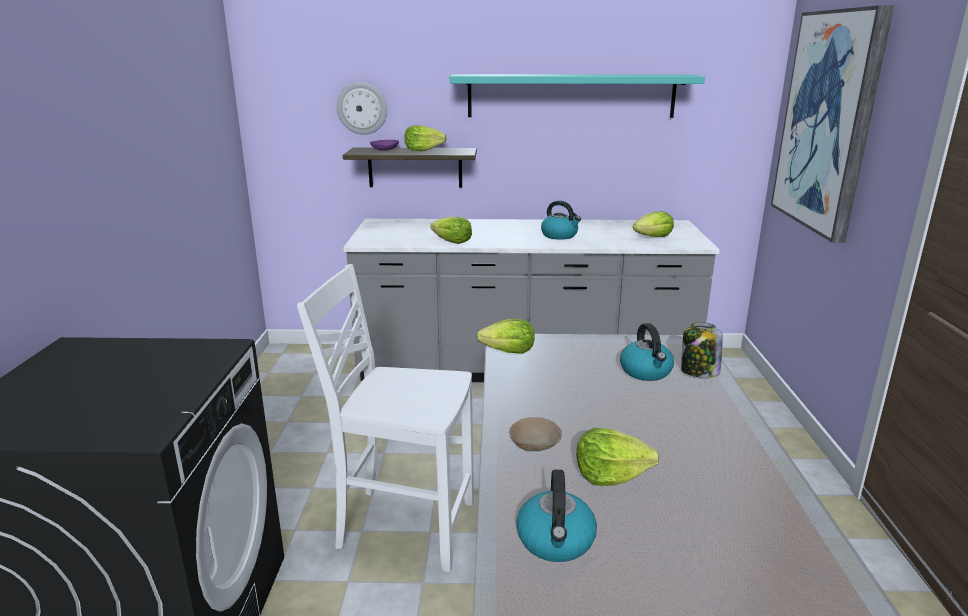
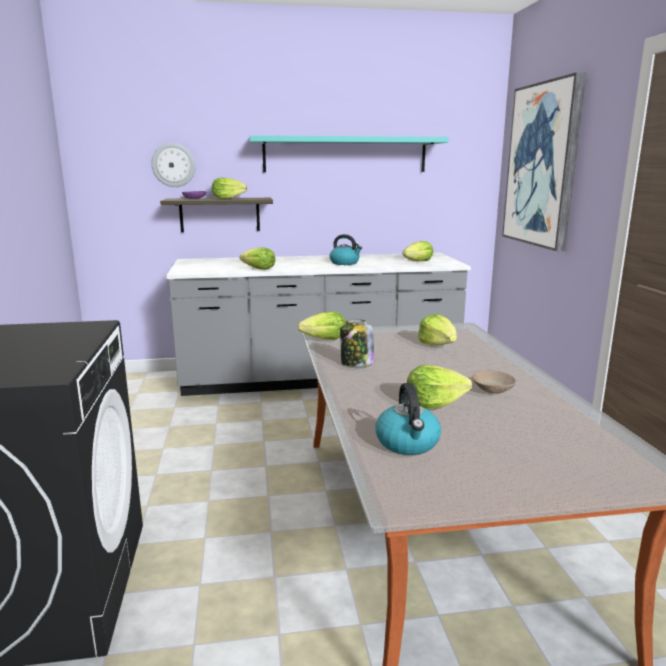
camera: 10 degrees left, 5 degrees down
(404, 525) = (244, 493): white chair -> none
(535, 443) = (368, 389): beige bowl -> beige bowl (493, 389)
(646, 371) = (437, 344): kettle -> lettuce
(699, 372) = (477, 342): jar -> jar (356, 363)

